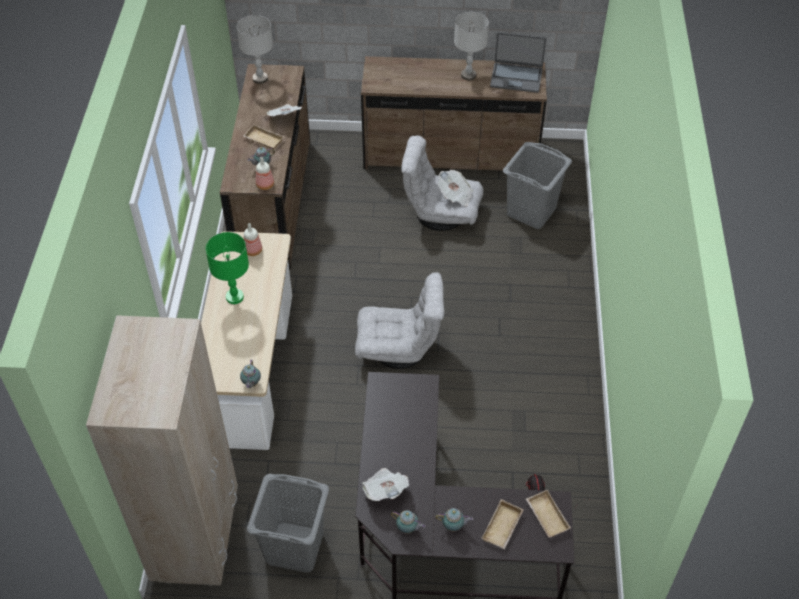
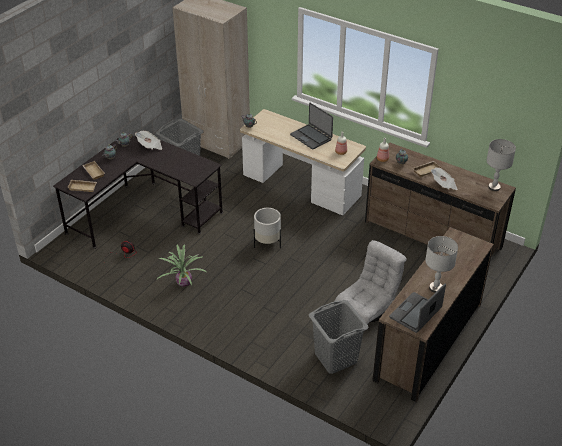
camera: 120 degrees right, 10 degrees down
(234, 297) = (311, 137): green table lamp -> laptop
(398, 348) = (267, 243): grey armchair -> white planter
(455, 195) = (361, 296): newspaper -> none
(536, 399) = (183, 283): none -> potted plant

